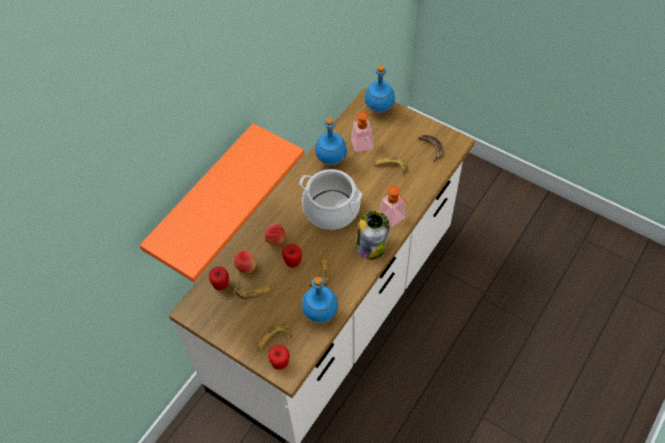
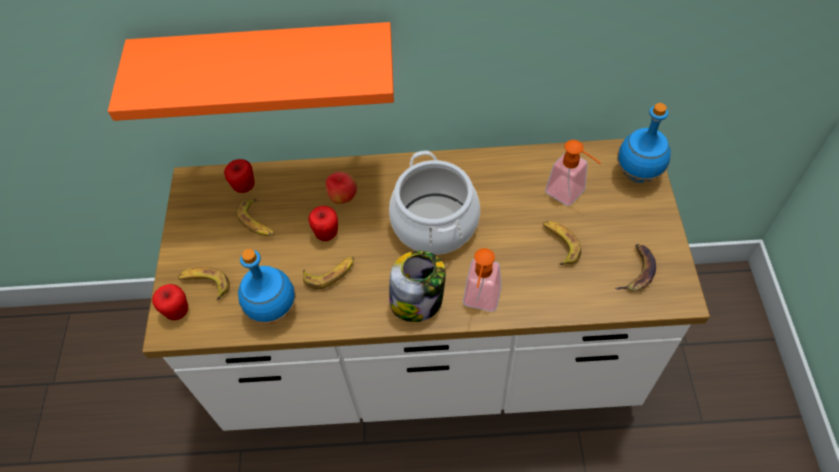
camera: 55 degrees right, 0 degrees up
(246, 268) = (284, 195): apple -> none
(331, 161) = (507, 177): blue bottle -> none

